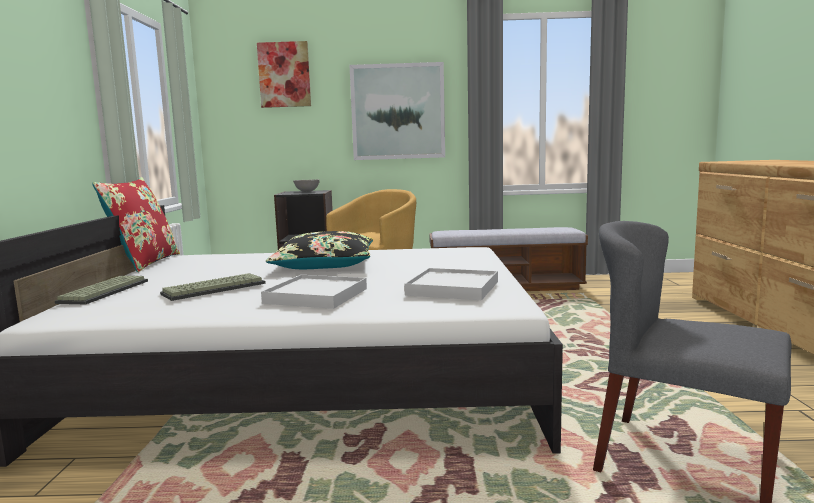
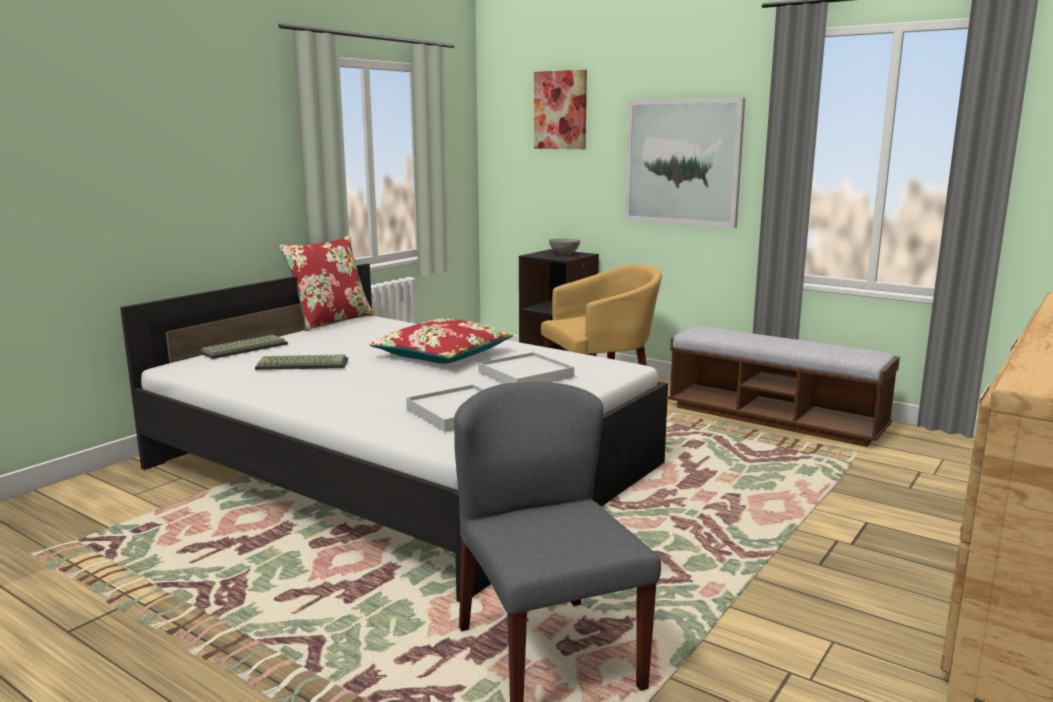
camera: 35 degrees right, 5 degrees up
(316, 296) = (351, 391): white tray -> white tray (525, 375)
(324, 264) = (442, 355): black pillow -> red pillow

